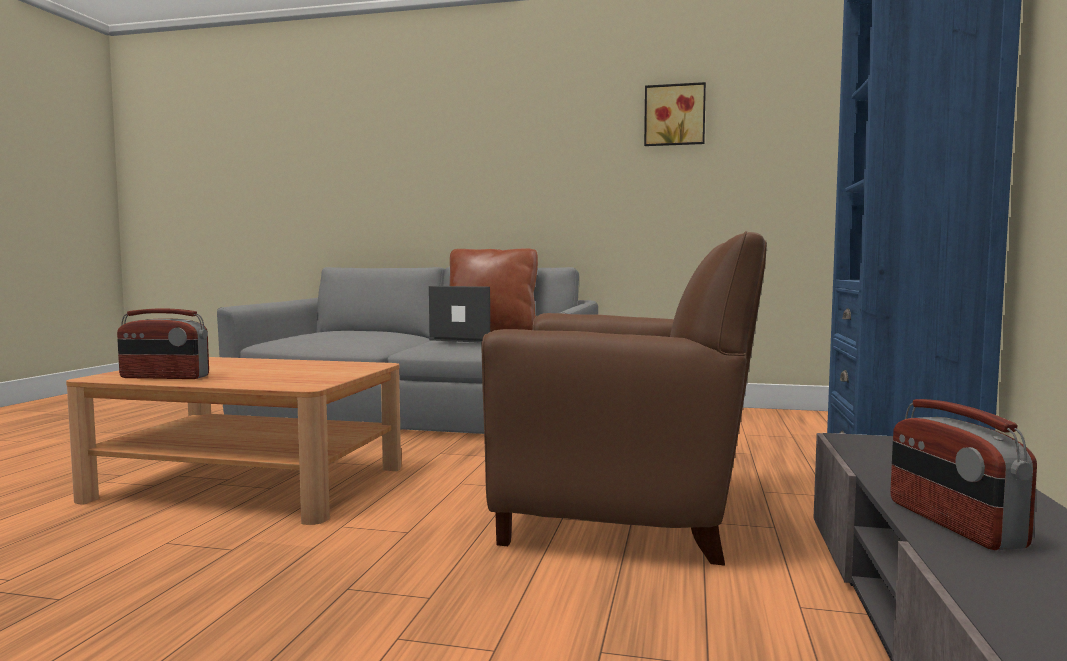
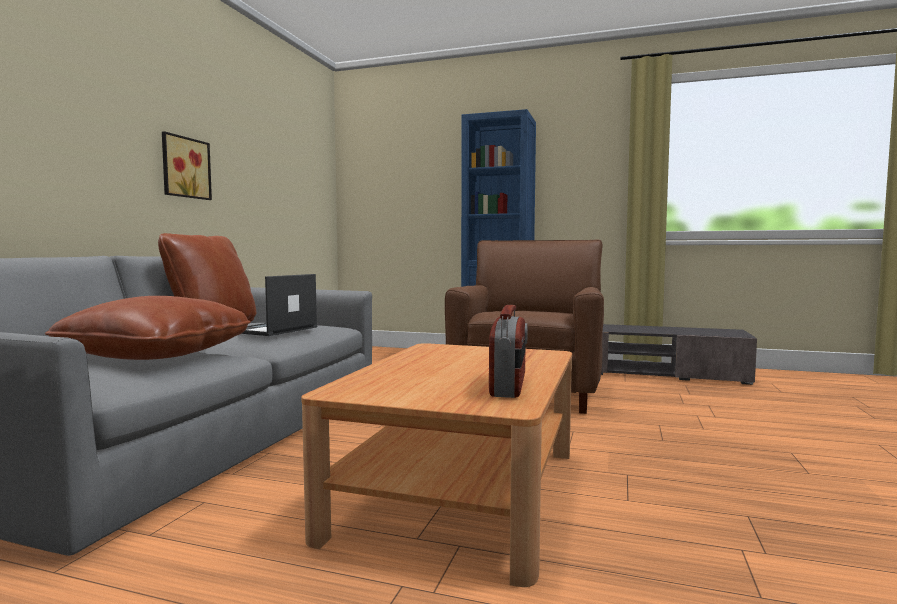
camera: 85 degrees left, 0 degrees up
(354, 337) = (157, 355): none -> brown pillow
(674, 115) = (257, 128): picture -> picture (184, 167)
(952, 523) = (657, 331): radio -> none

